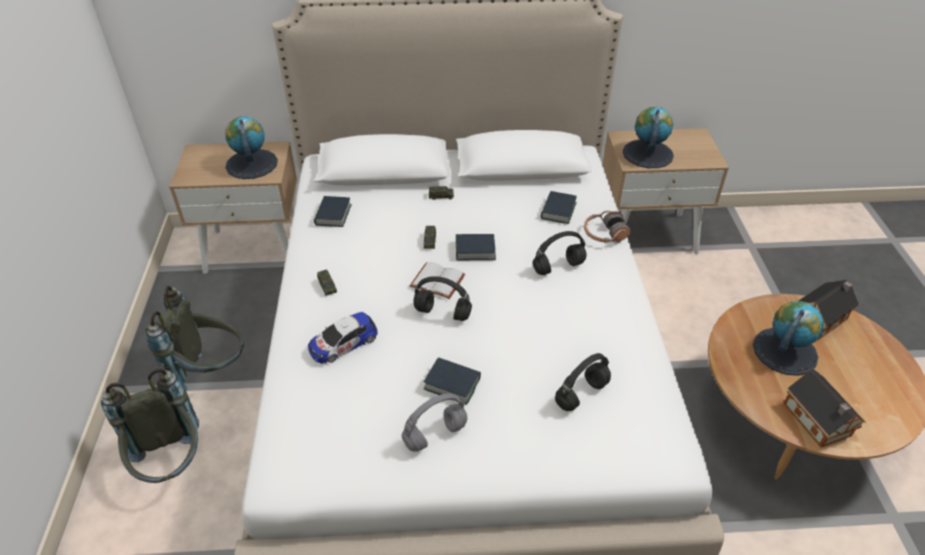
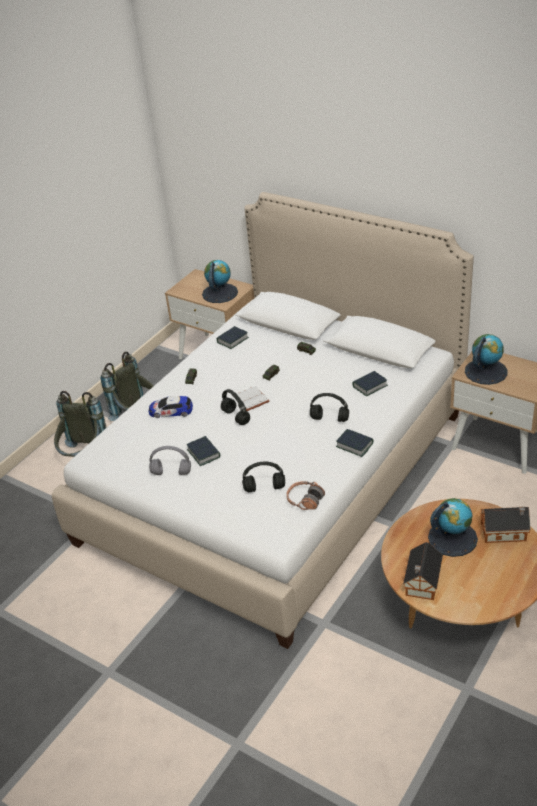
camera: 40 degrees right, 5 degrees down
(475, 250) = (291, 390): book -> book (354, 445)
(604, 234) = (383, 411): headphones -> headphones (305, 500)

